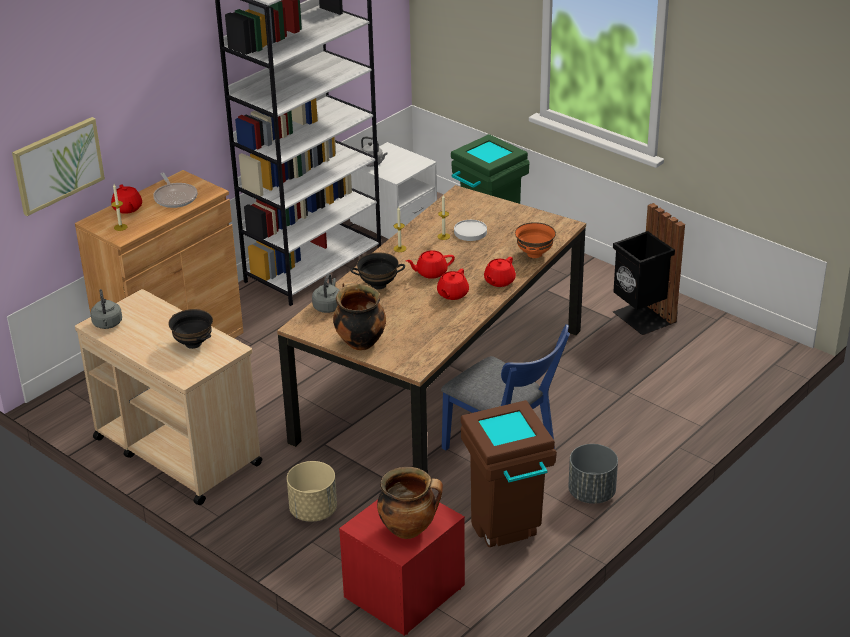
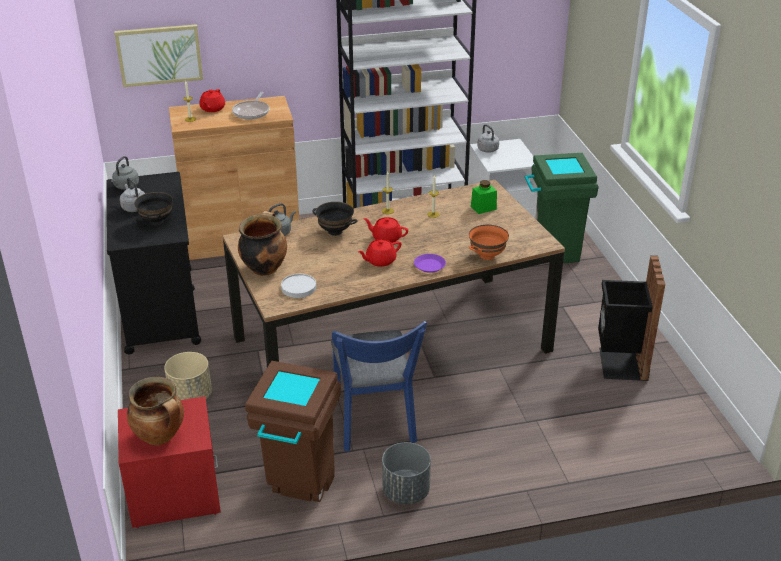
camera: 35 degrees right, 0 degrees up
(148, 340) = (134, 207): none -> grey kettle
(176, 450) = (160, 309): beige cart -> black cart
(470, 232) = (458, 219): white plate -> white plate (298, 288)
(478, 214) = (483, 208): none -> green jar
(499, 281) = (429, 266): red teapot -> purple plate

